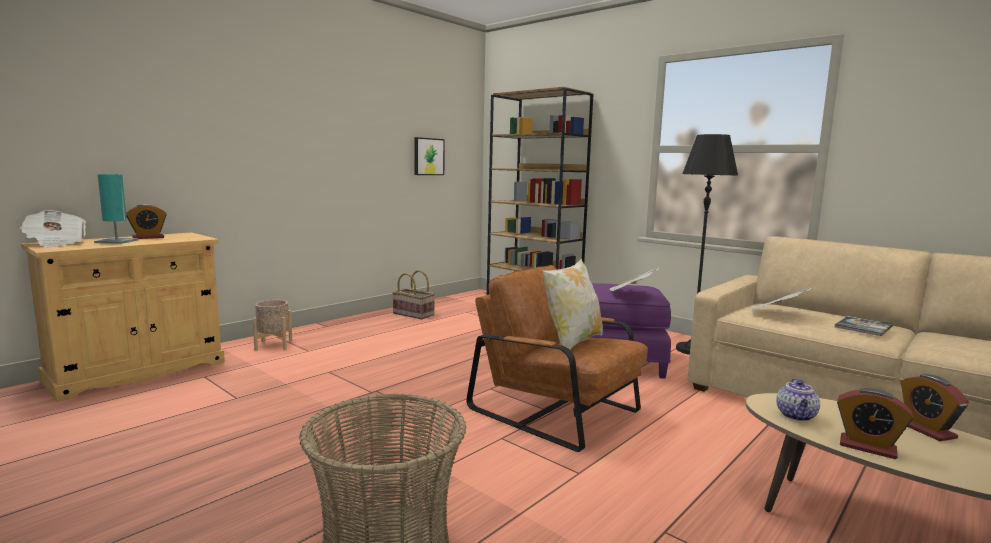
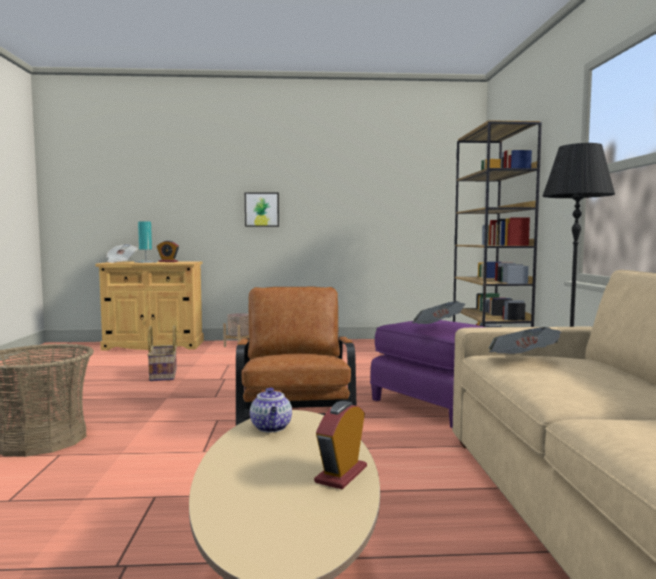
camera: 45 degrees right, 5 degrees down
(414, 314) = (370, 345): basket -> basket (164, 375)
(428, 156) = (411, 205): picture -> picture (262, 209)
(572, 342) = (293, 353): pillow -> none
(796, 416) = (271, 428): teapot -> teapot turned 75 degrees counterclockwise
(863, 327) = (588, 387): book -> none
(867, 447) = (235, 457): alarm clock -> none

